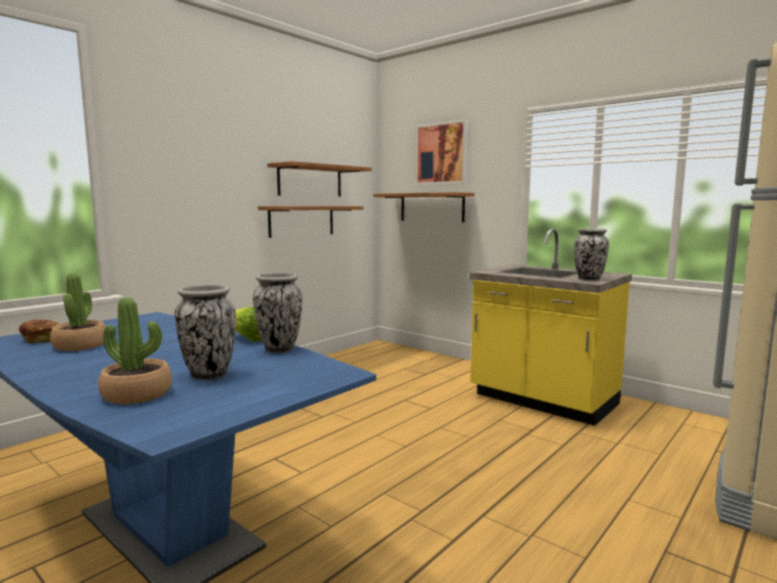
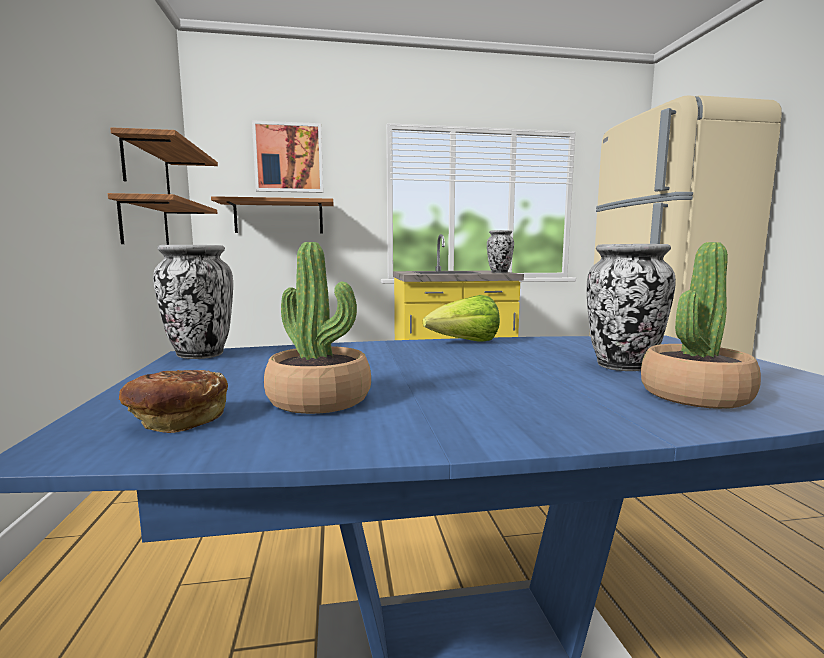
camera: 50 degrees left, 0 degrees up
(279, 349) = (534, 341): vase -> vase (199, 355)

